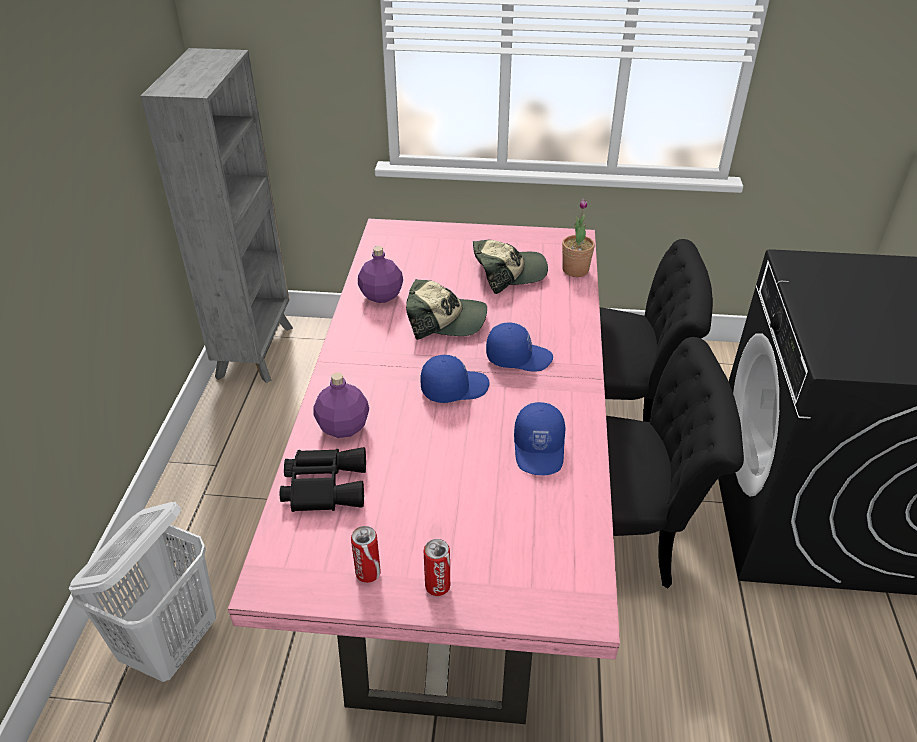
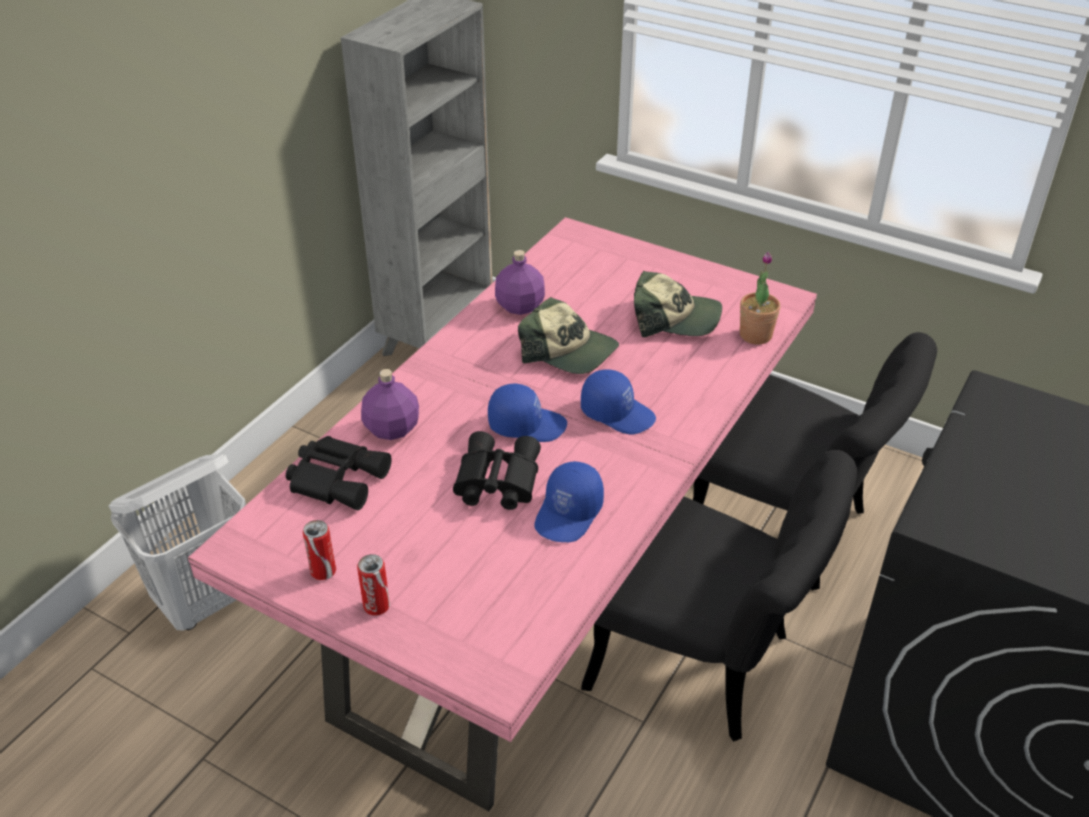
camera: 25 degrees right, 0 degrees up
(462, 442) = (495, 481): none -> black binoculars

